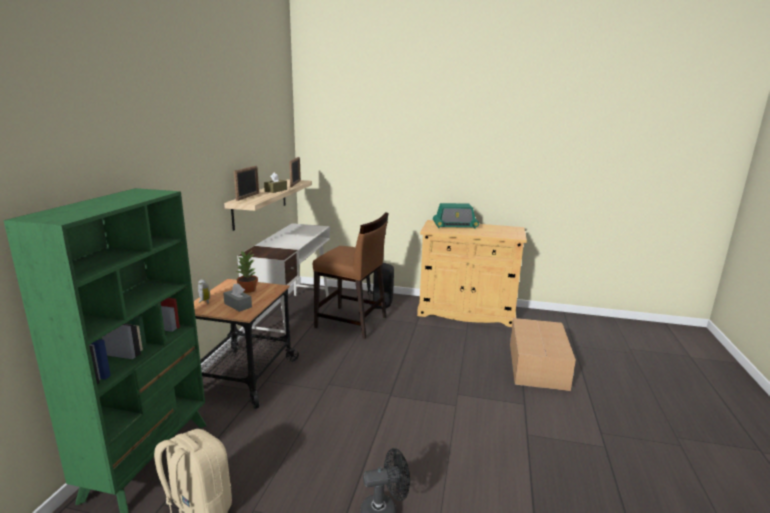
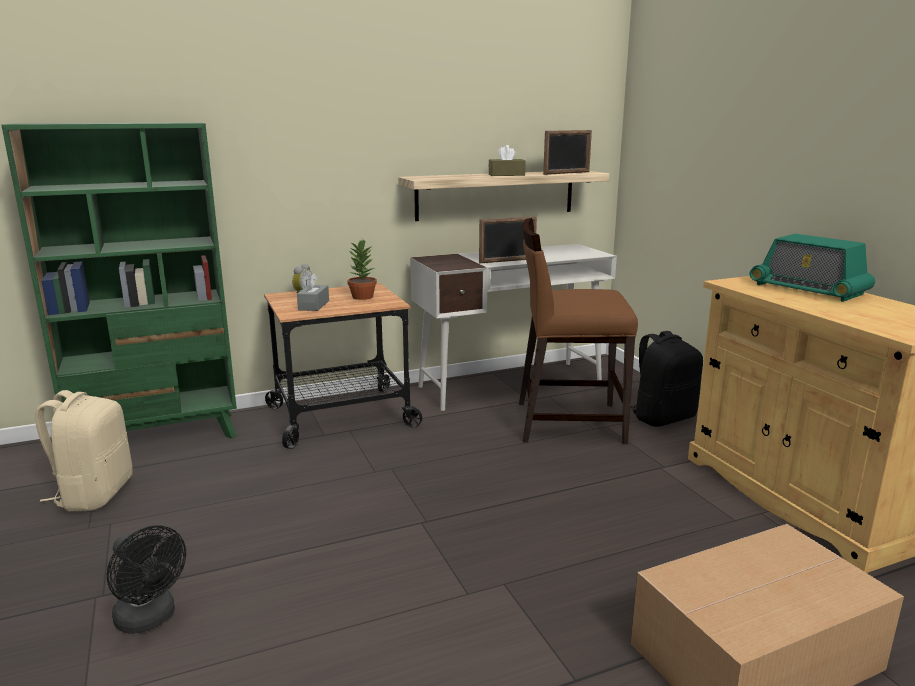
camera: 55 degrees right, 0 degrees up
(248, 196) = (446, 175): picture frame -> picture frame (507, 261)
(351, 322) = (568, 422): brown chair -> brown chair turned 105 degrees clockwise

